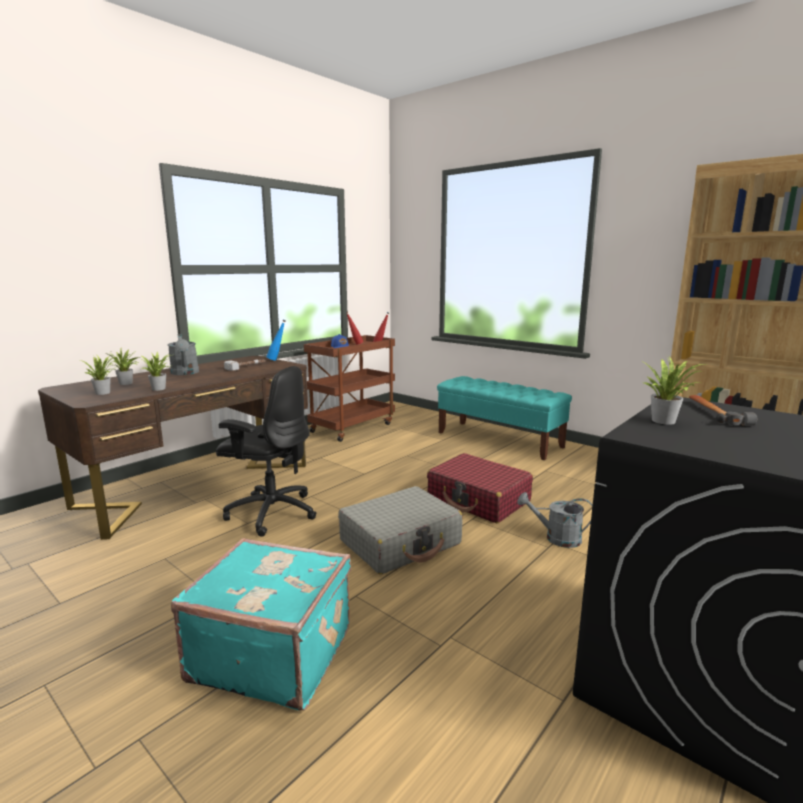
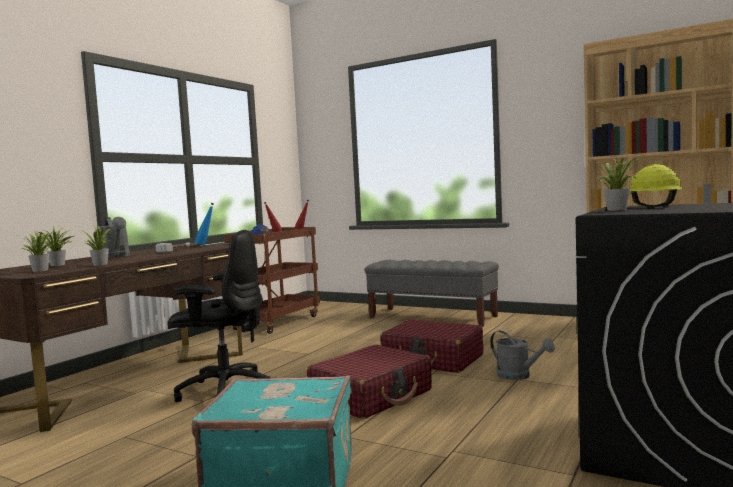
camera: 10 degrees left, 10 degrees down
(401, 542) = (372, 396): grey suitcase -> red suitcase
(499, 440) = (432, 317): turquoise bench -> grey bench
(556, 538) = (519, 376): grey watering can -> grey watering can turned 135 degrees counterclockwise
(714, 413) = (652, 206): hammer -> yellow hard hat

